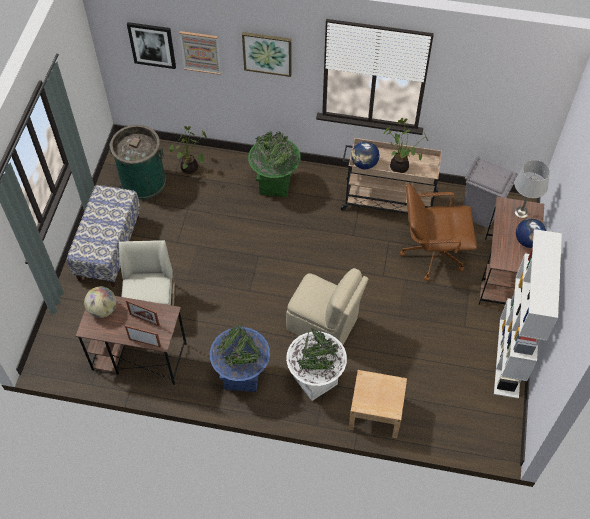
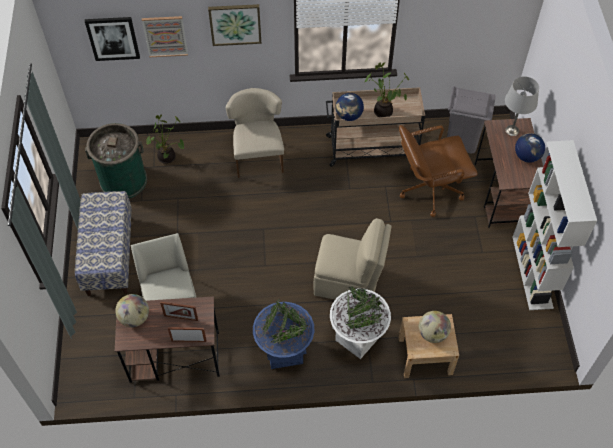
camera: 15 degrees left, 0 degrees up
(275, 184) = (258, 155): green planter -> beige chair
(382, 392) = (432, 333): none -> globe

